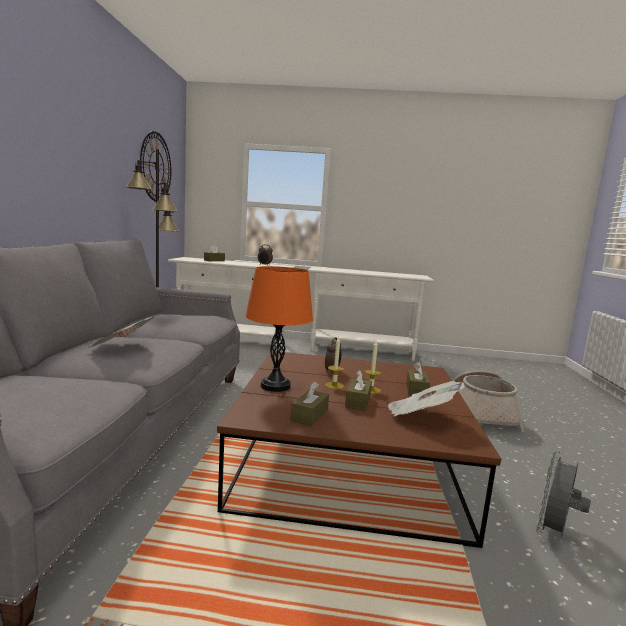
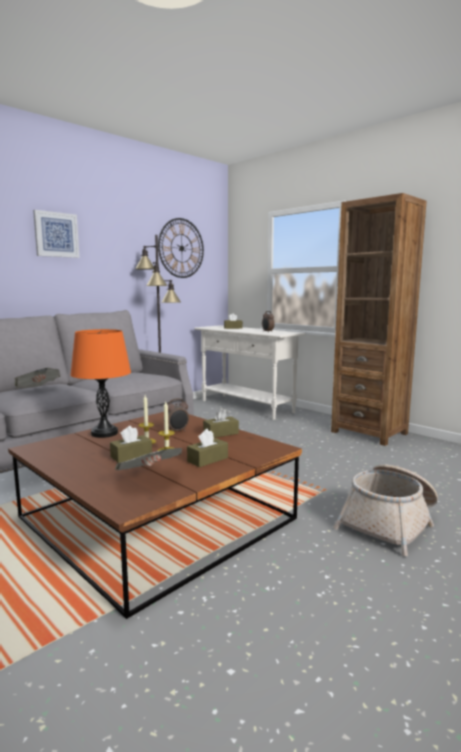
camera: 40 degrees right, 0 degrees up
(52, 128) = (56, 234): none -> picture
(309, 415) = (71, 456): brown tissue box -> brown tissue box (221, 433)
(362, 351) = (369, 432): white console table -> brown bookcase
(553, 533) = (216, 646): grey fan -> none

